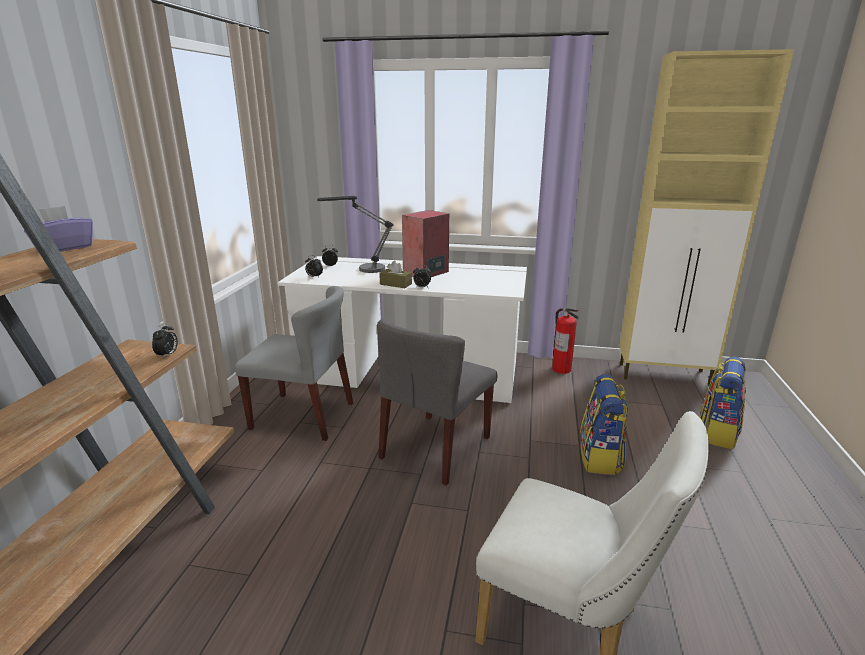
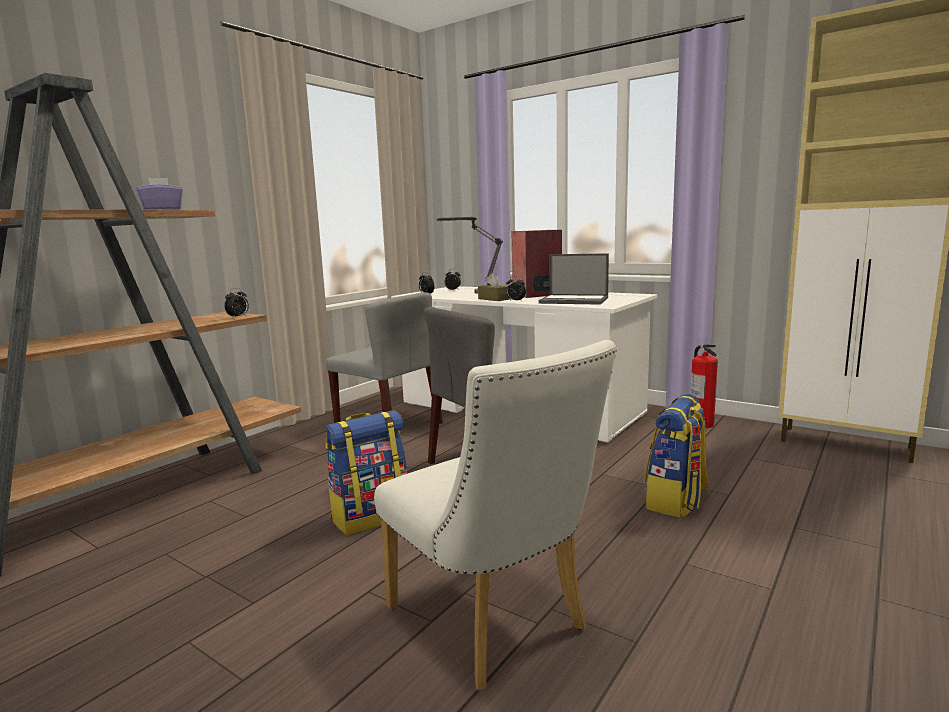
camera: 25 degrees right, 10 degrees down
(473, 283) = (575, 300): none -> laptop
(717, 433) = (876, 506): backpack -> backpack (371, 516)

